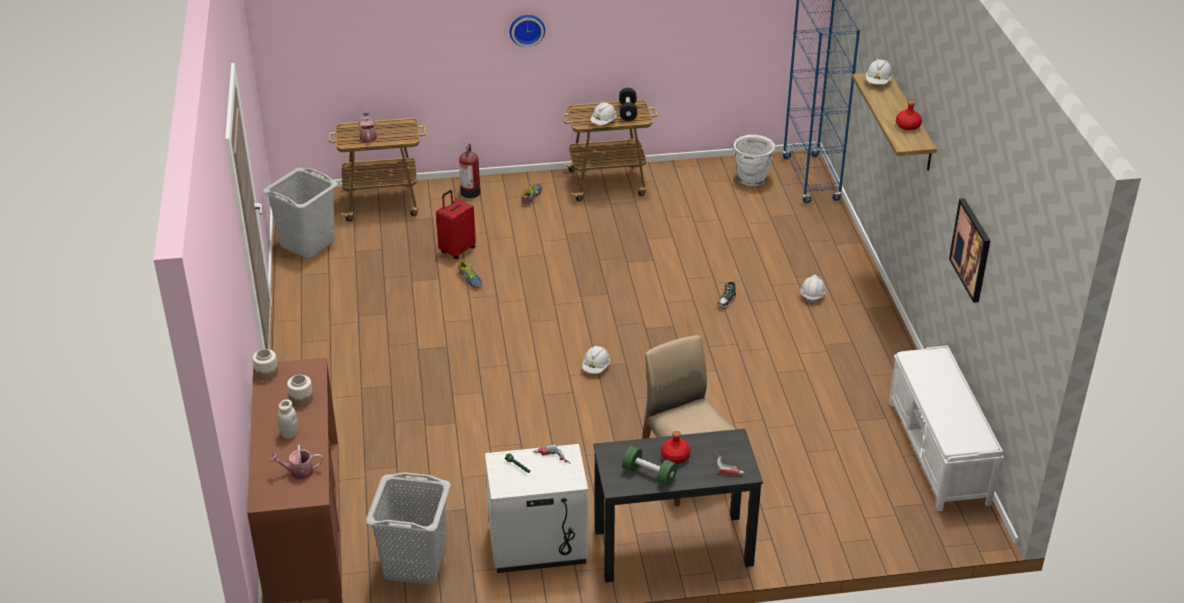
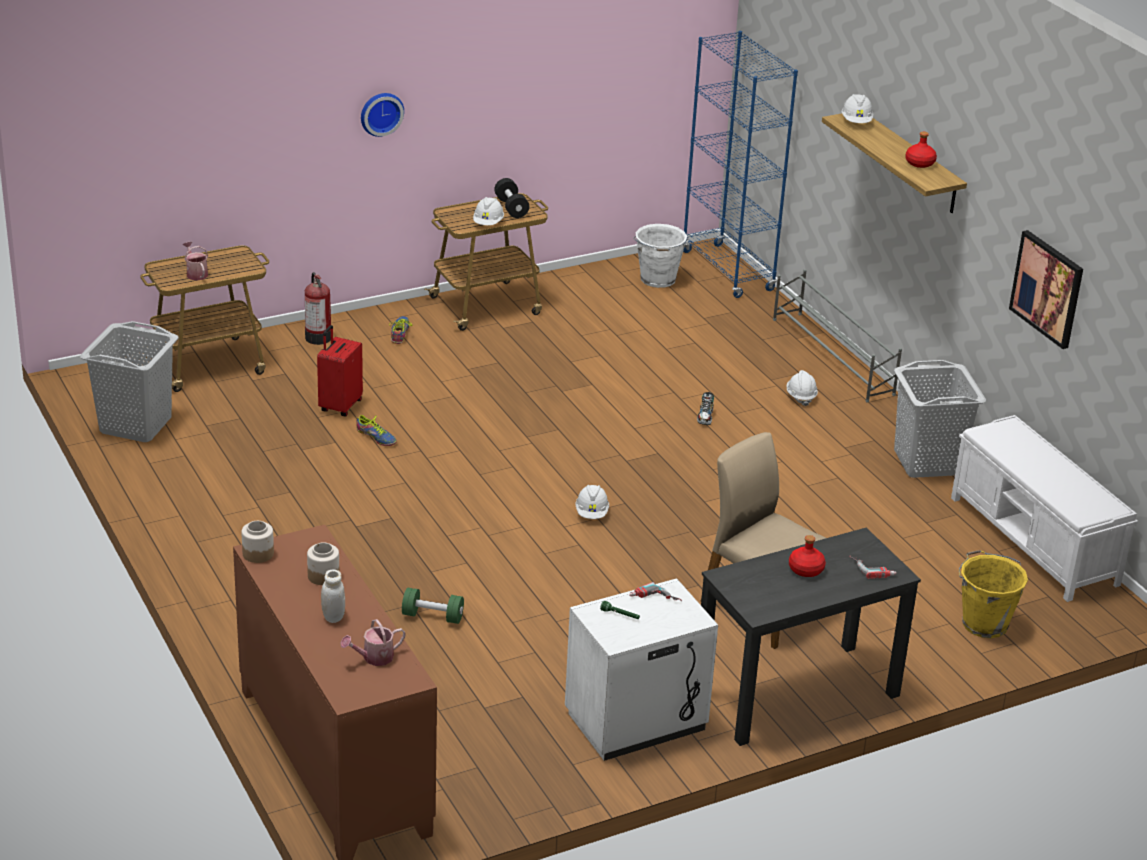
camera: 20 degrees left, 5 degrees down
(414, 564) = (495, 770): grey laundry basket -> grey laundry basket (926, 462)
(649, 474) = (788, 593): green dumbbell -> green dumbbell (432, 616)
(856, 265) = (832, 357): none -> grey shoe rack
(856, 516) = (984, 623): none -> yellow bucket

